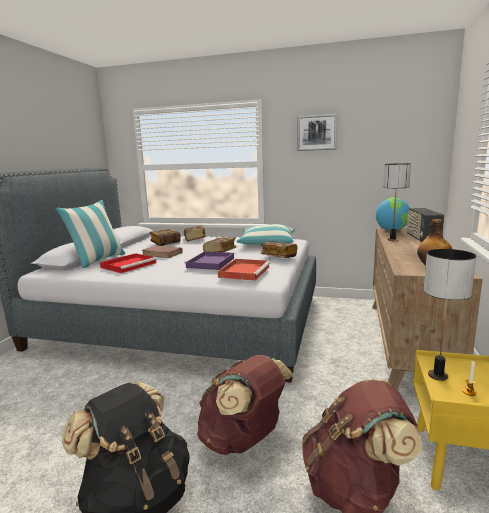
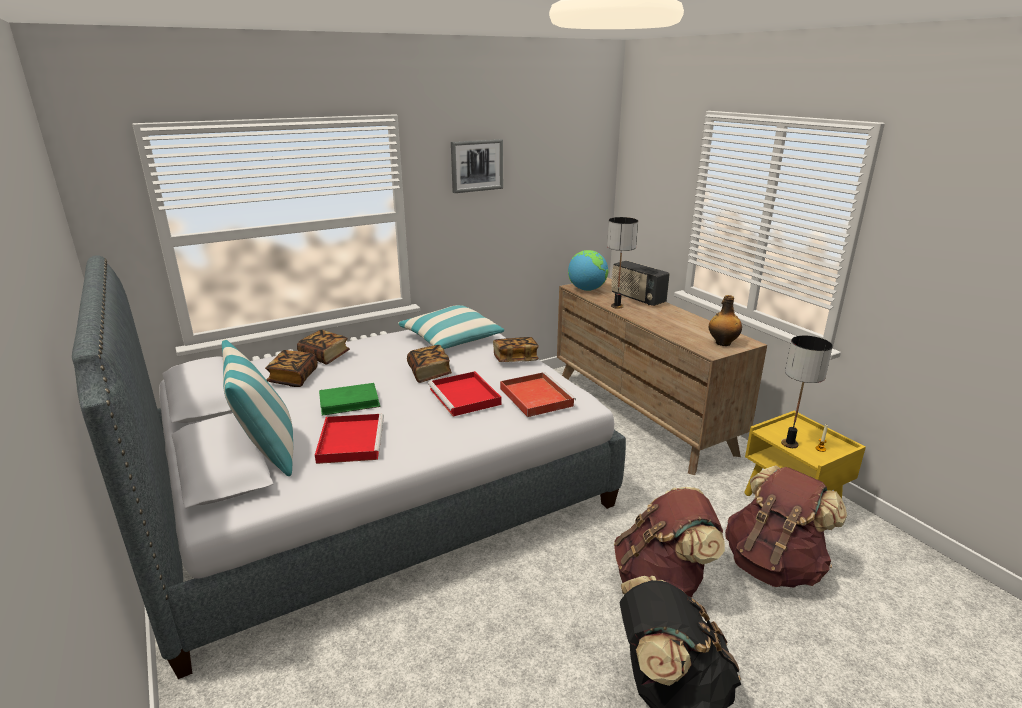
camera: 45 degrees left, 10 degrees up
(162, 254) = (349, 402): brown book -> green book
(210, 263) = (465, 397): purple tray -> red tray

